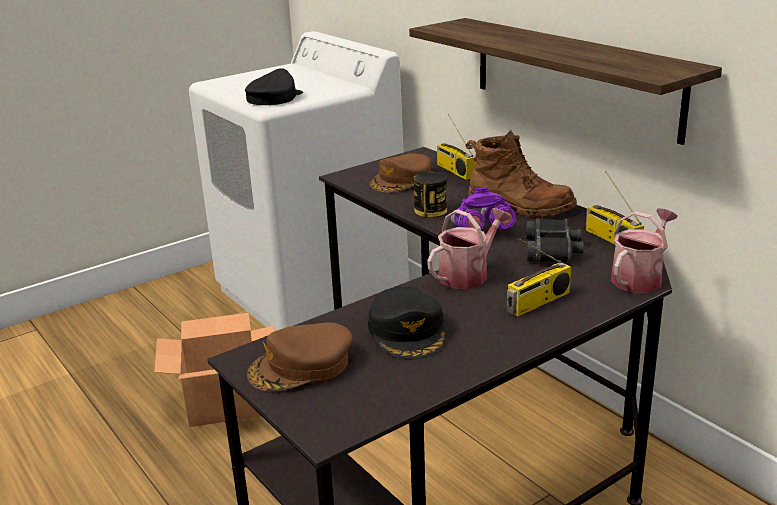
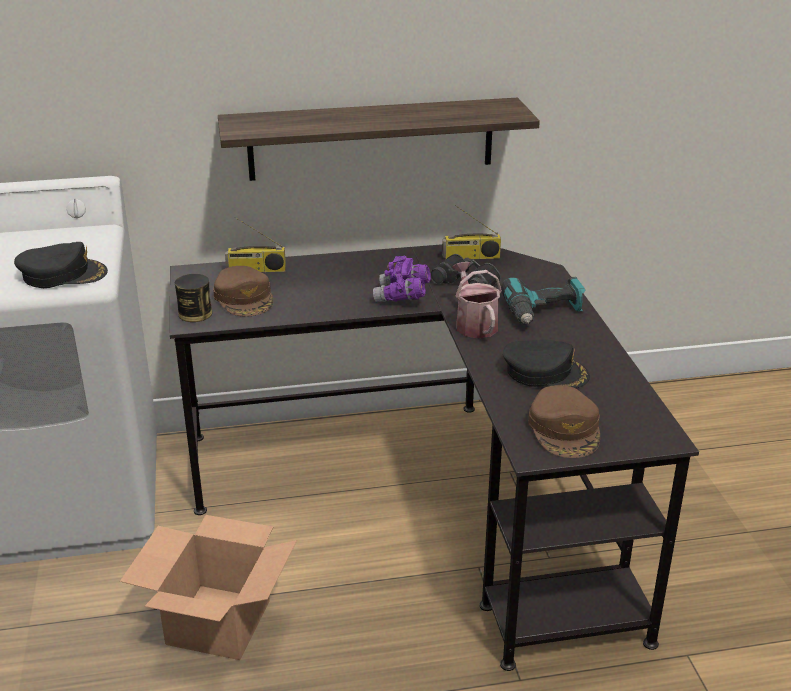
camera: 65 degrees left, 5 degrees up
(274, 98) = (63, 274): black cap -> black cap turned 120 degrees clockwise
(430, 211) = (334, 305): can -> can (195, 314)
(519, 206) = (370, 268): brown boot -> none
(538, 302) = (543, 312): radio -> power drill
(639, 277) = (538, 268): watering can -> none

